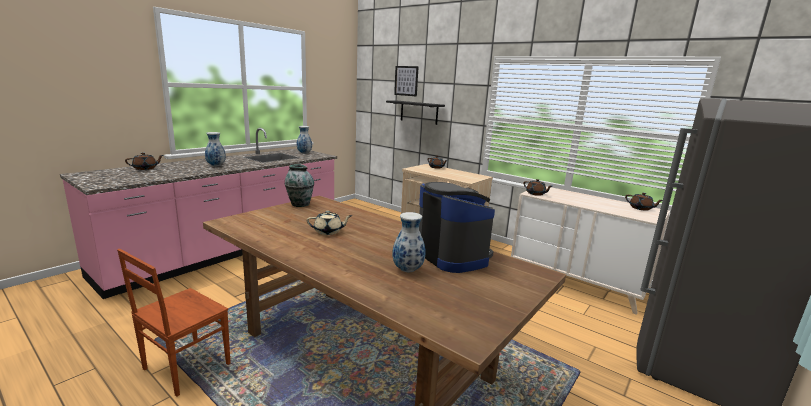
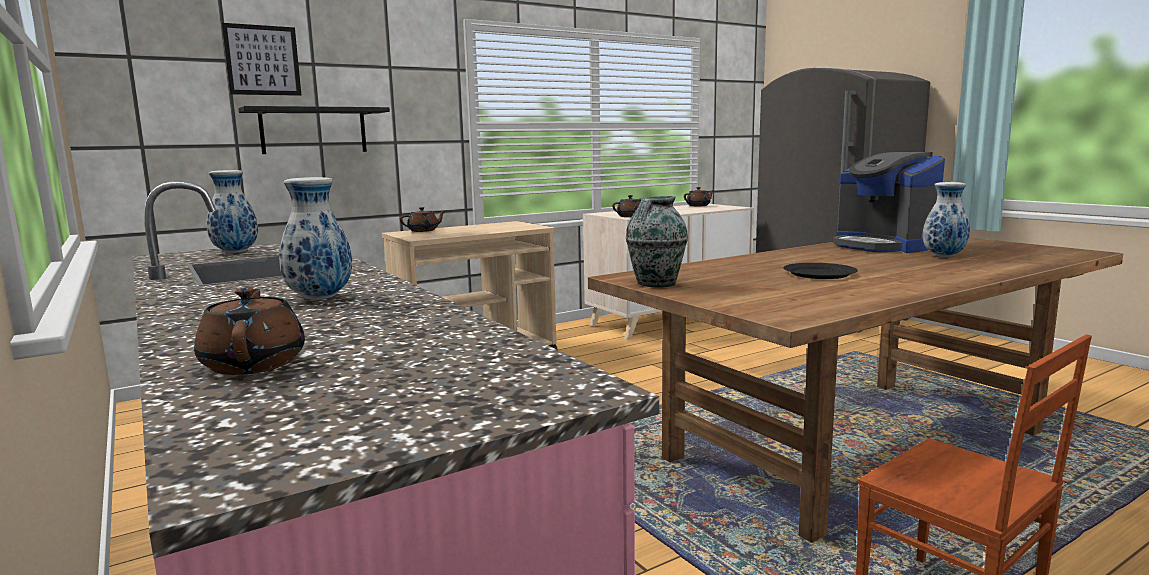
camera: 70 degrees left, 5 degrees down
(328, 231) = (819, 273): beige teapot -> black plate
(453, 256) = (883, 246): coffee machine -> coffee machine turned 105 degrees counterclockwise

